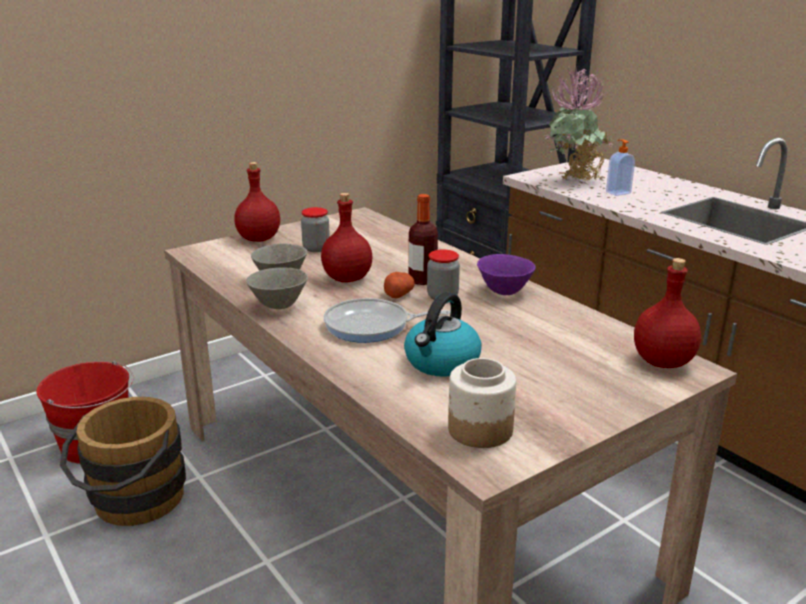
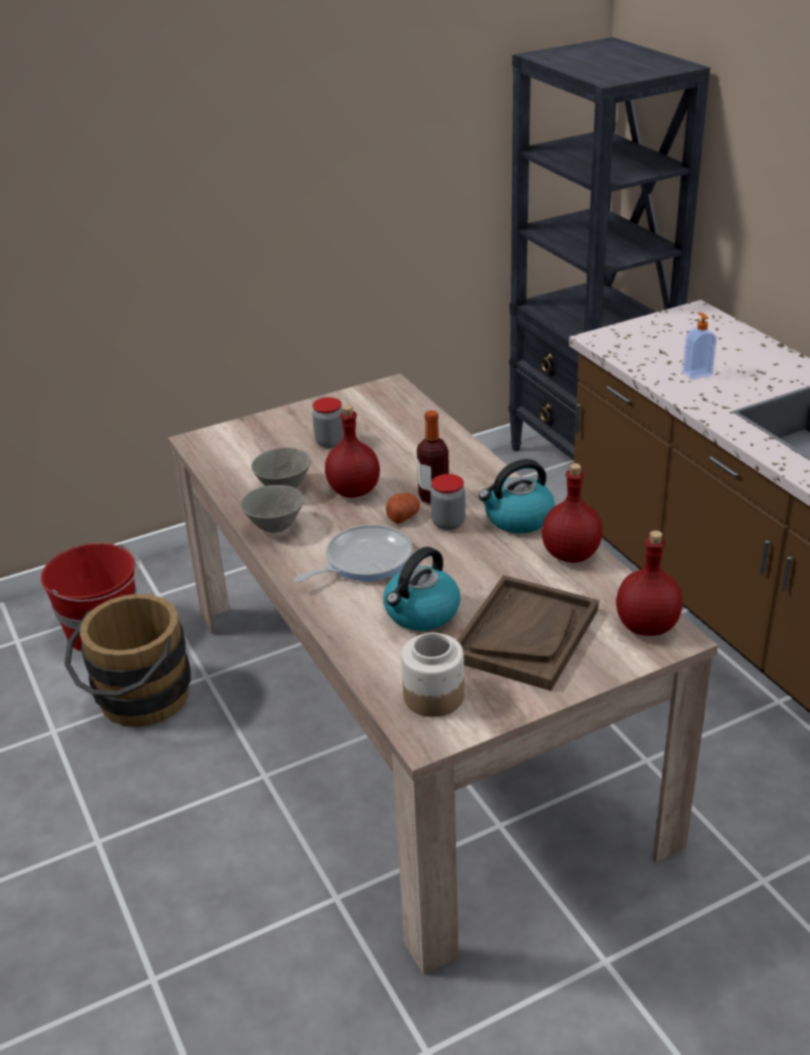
camera: 10 degrees right, 10 degrees up
(259, 238) = (271, 423): red bottle -> red bottle (571, 554)
(372, 326) = (364, 560): frying pan -> frying pan turned 135 degrees clockwise
(505, 292) = (518, 519): purple bowl -> kettle
(551, 374) = (525, 634): none -> brown tray
(575, 182) = (653, 351): potted plant -> none

